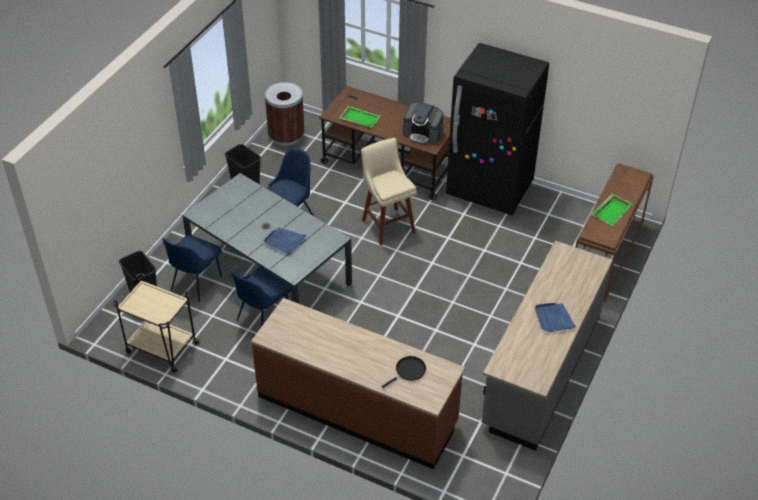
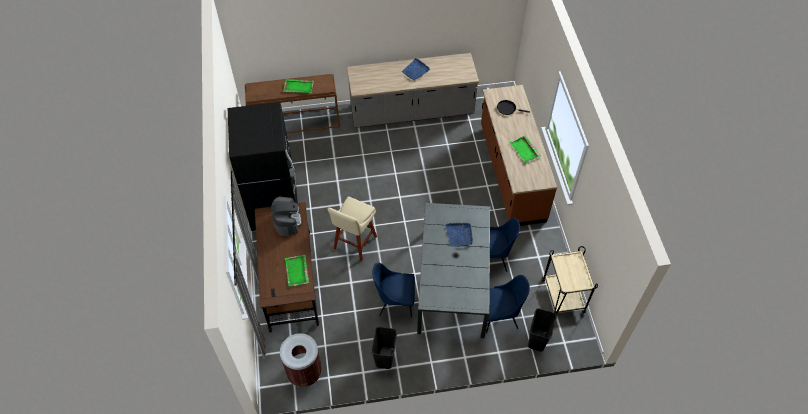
camera: 125 degrees left, 10 degrees up
(329, 345) = (525, 150): none -> green tray

